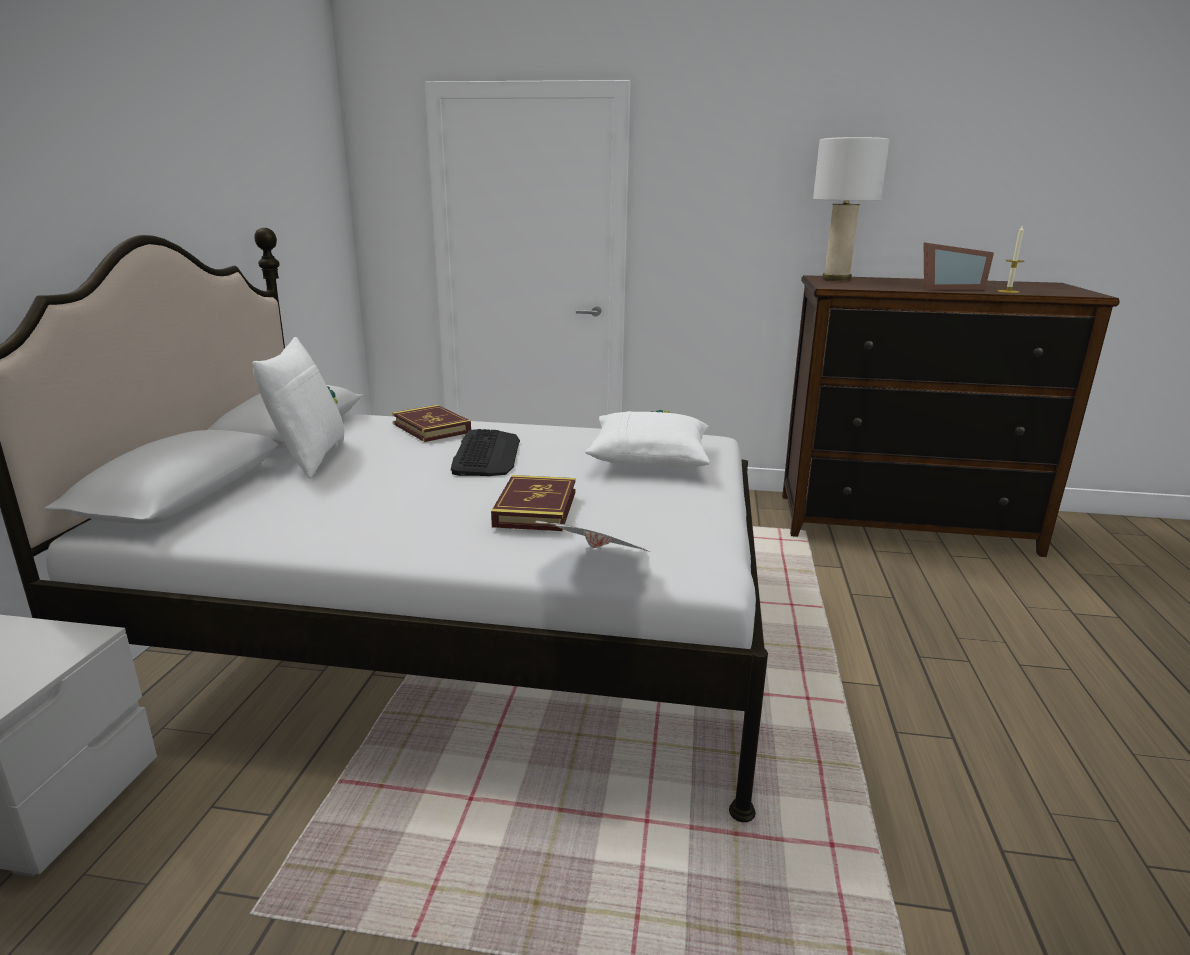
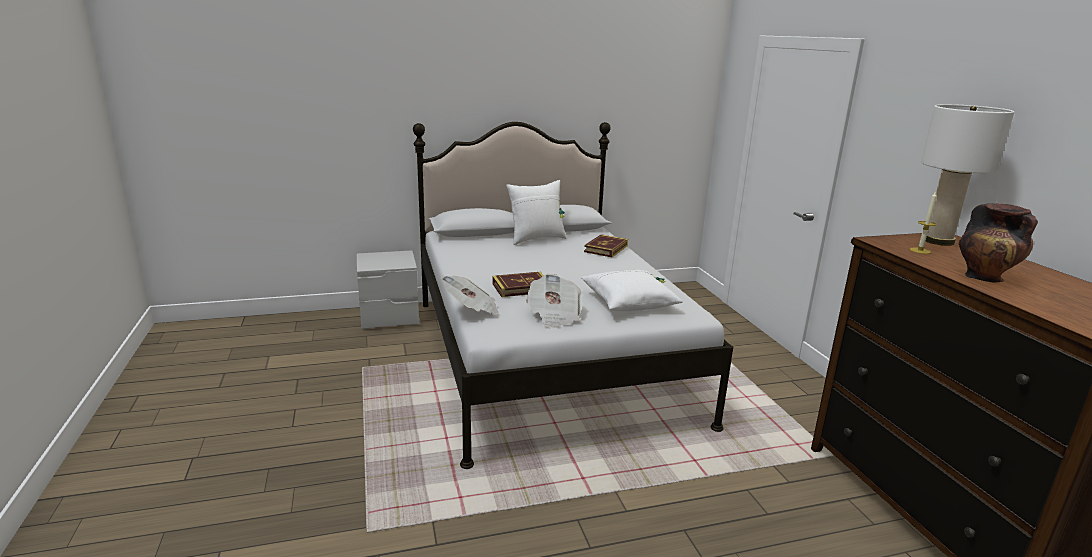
camera: 65 degrees right, 0 degrees up
(486, 454) = (583, 266): keyboard -> none
(663, 511) = (553, 315): none -> newspaper
(947, 288) = (985, 278): picture frame -> vase
(1008, 291) = (1027, 301): candle -> candle (920, 251)

